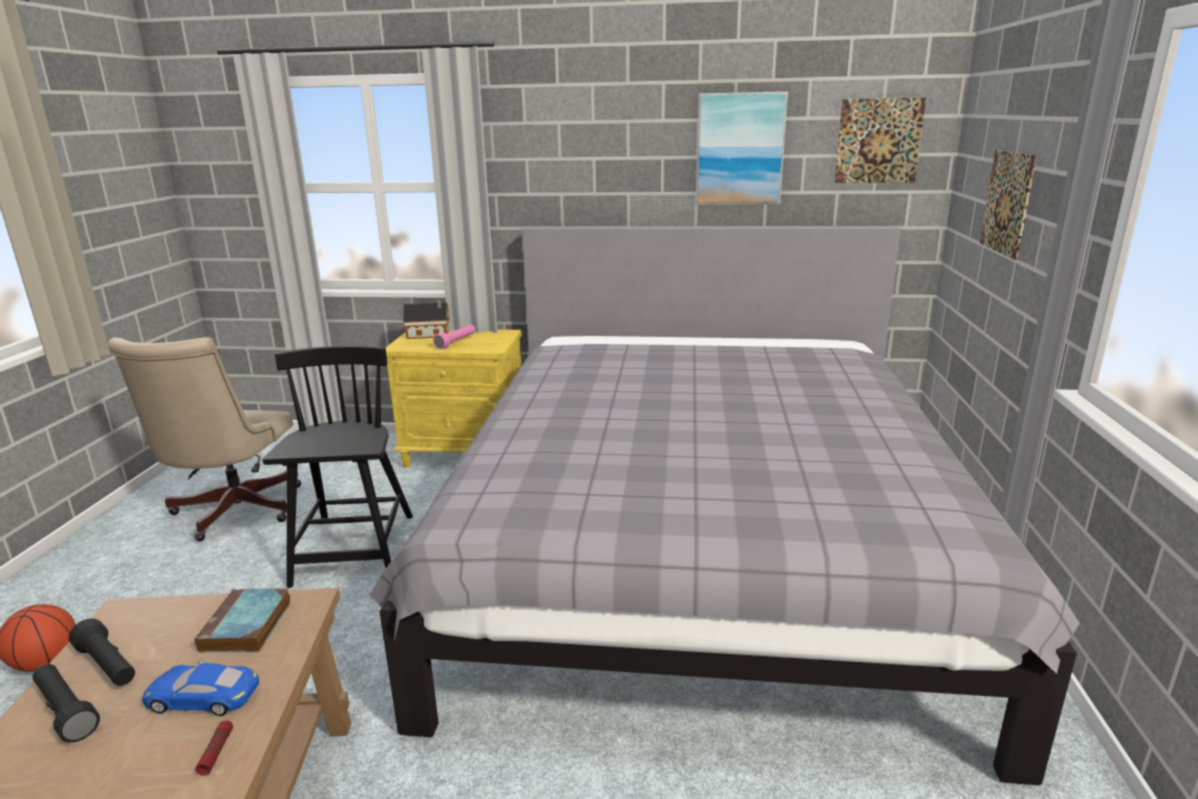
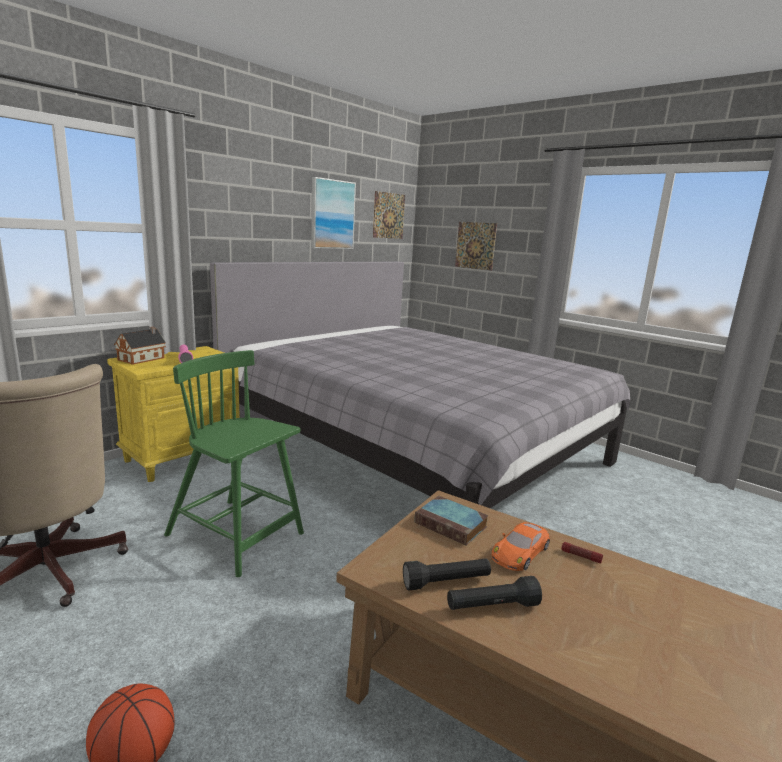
camera: 55 degrees left, 5 degrees down
(203, 696) = (520, 552): blue toy car -> orange toy car
(355, 551) = (236, 536): black chair -> green chair

